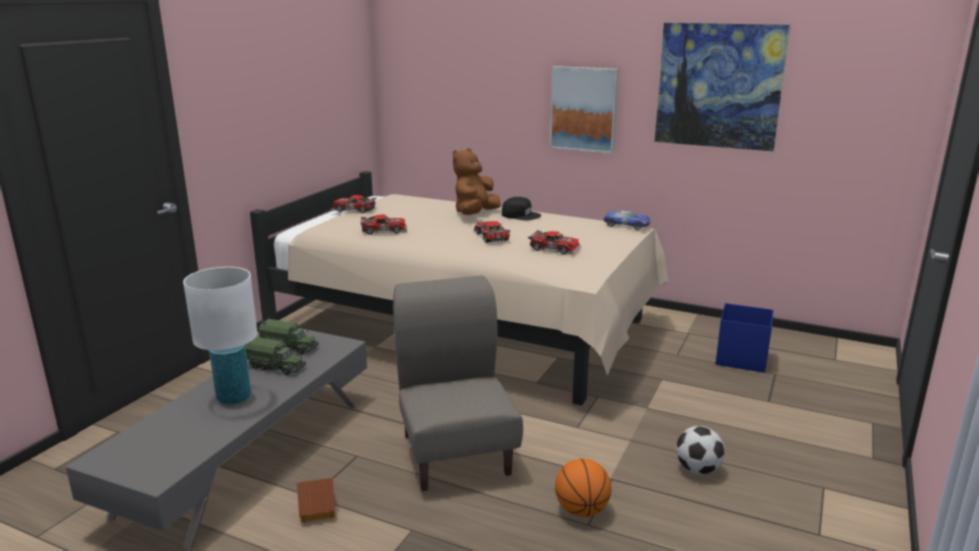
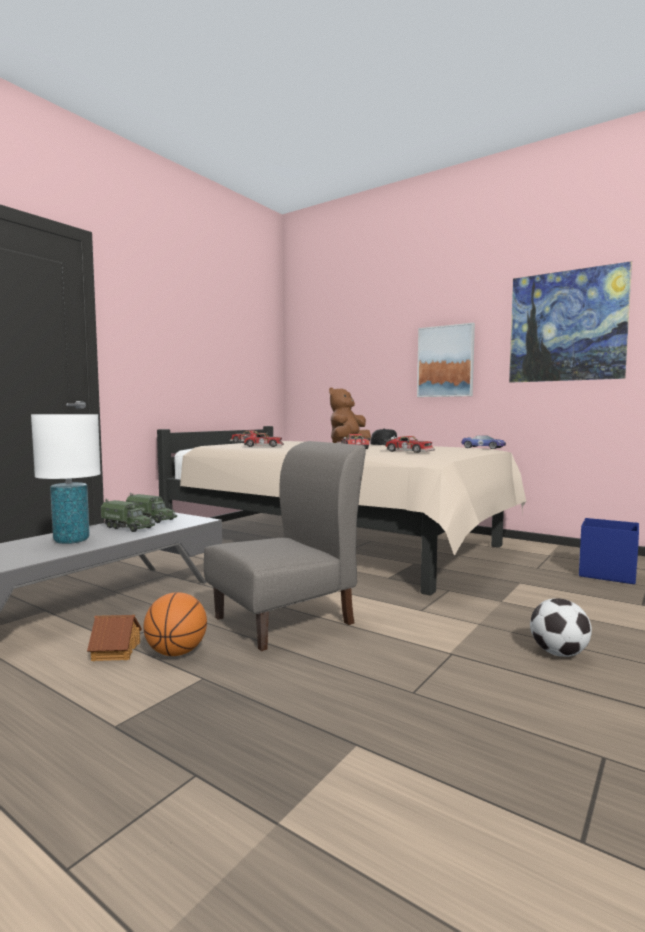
camera: 10 degrees right, 15 degrees down
(456, 453) = (285, 620): grey chair -> grey chair turned 60 degrees clockwise
(581, 510) = (408, 678): basketball -> basketball (176, 652)

